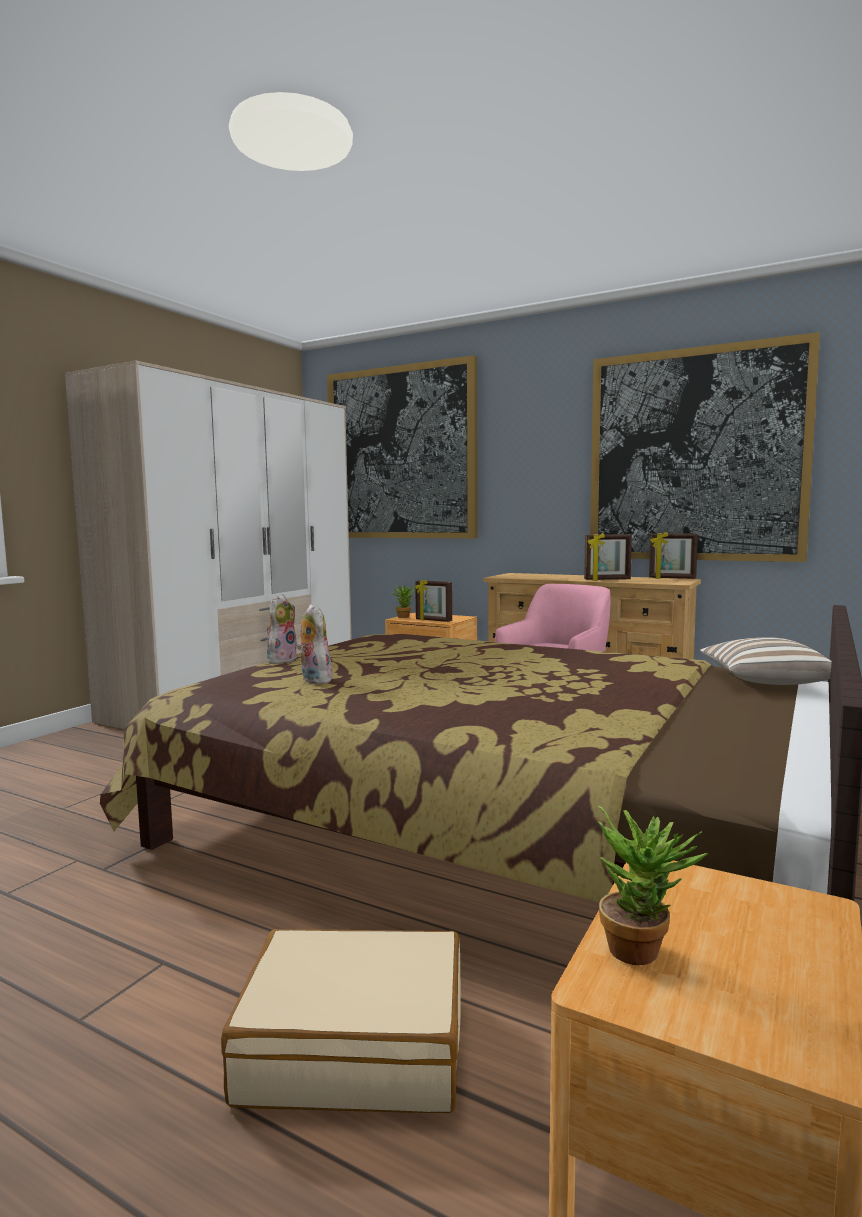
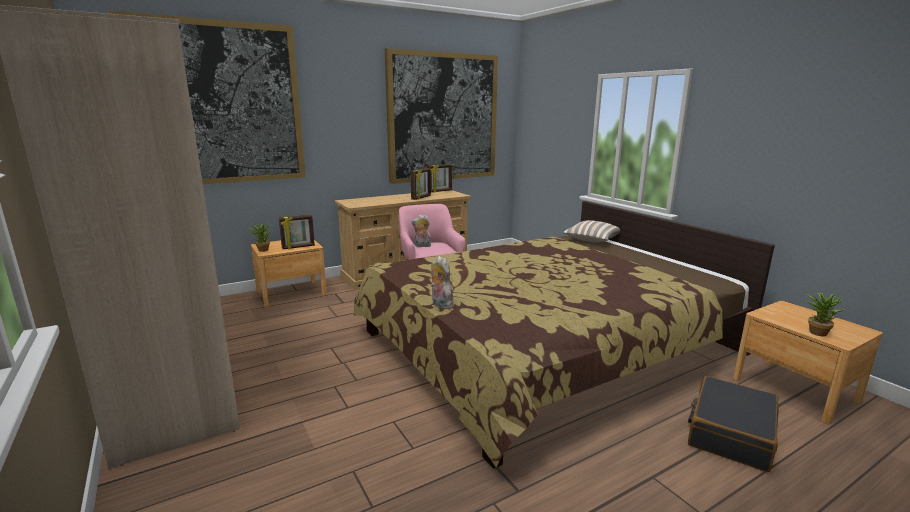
camera: 60 degrees left, 10 degrees up
(313, 680) = (516, 306): plush toy -> plush toy (422, 246)
(354, 1045) = (730, 433): beige suitcase -> black suitcase

